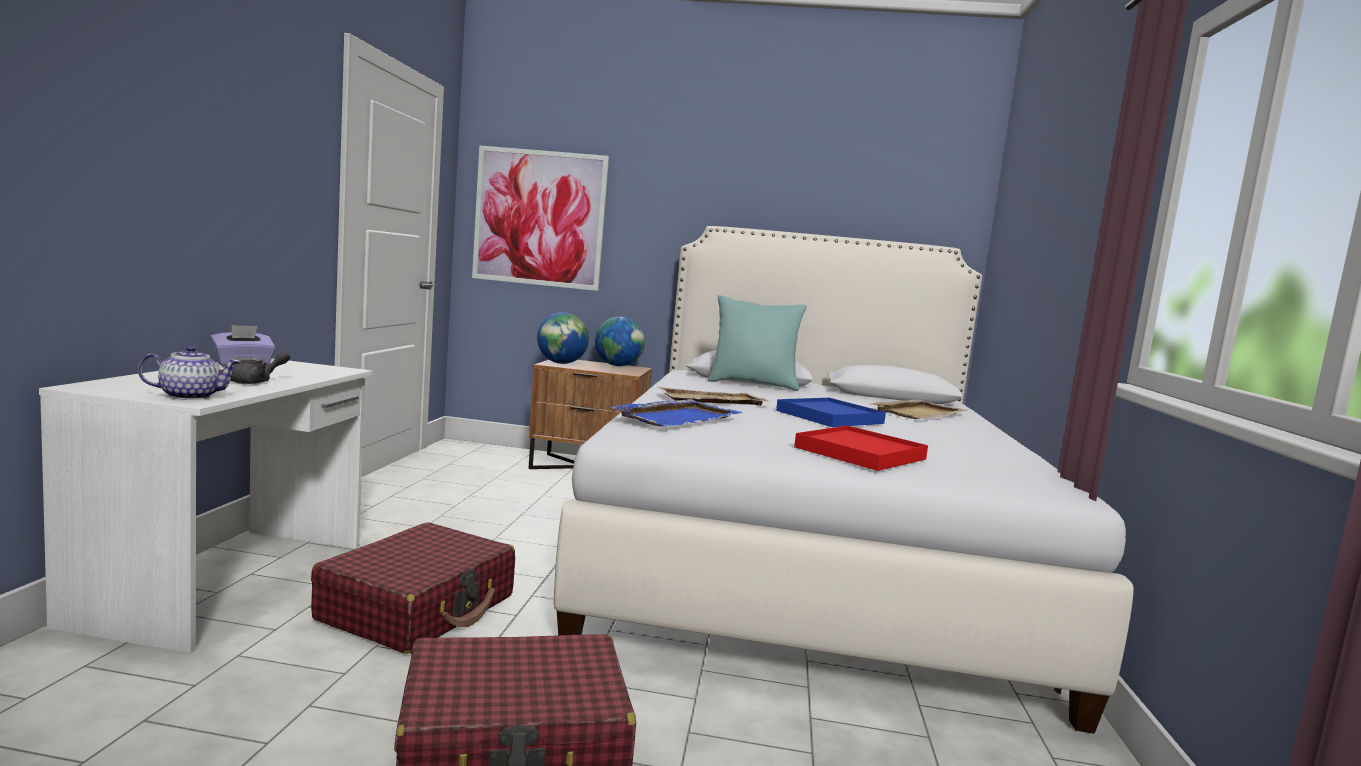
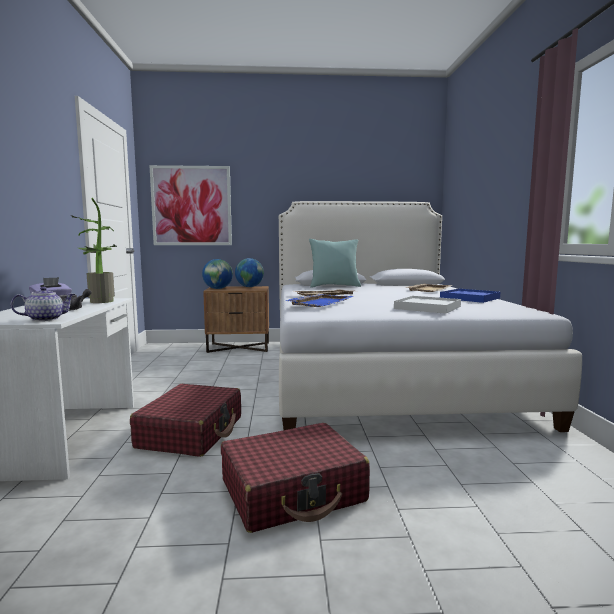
camera: 10 degrees left, 0 degrees up
(313, 371) = (99, 301): none -> potted plant
(829, 417) = (392, 295): blue tray -> blue tray (469, 298)
(859, 453) = (427, 308): red tray -> white tray

